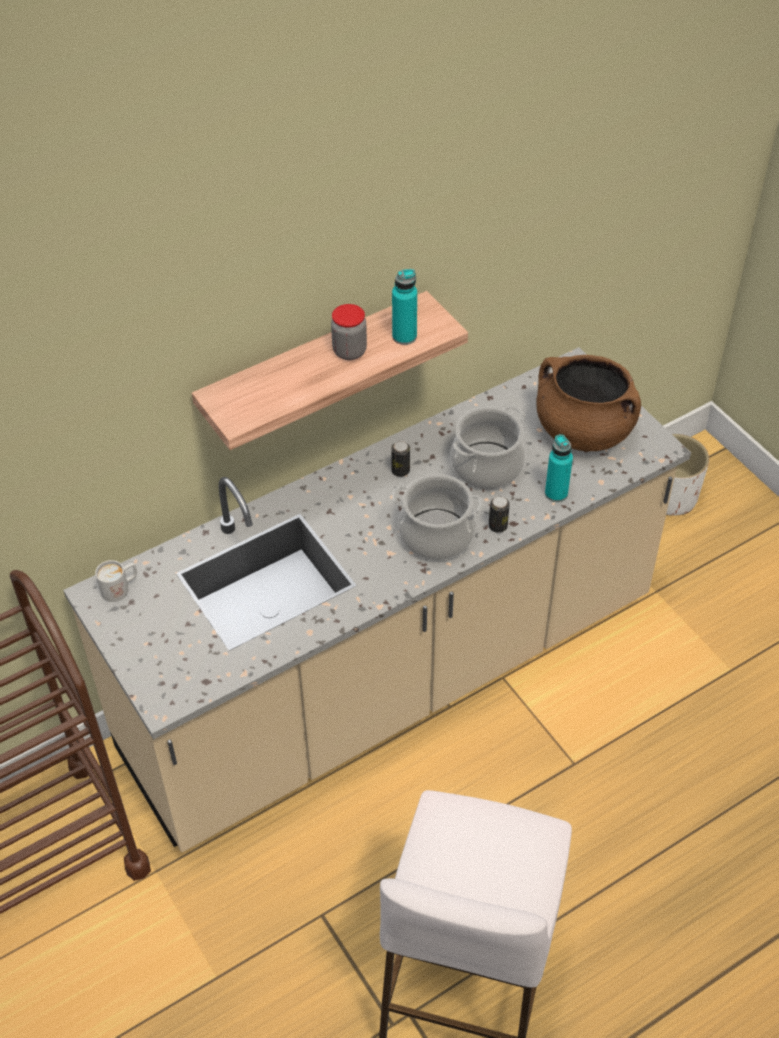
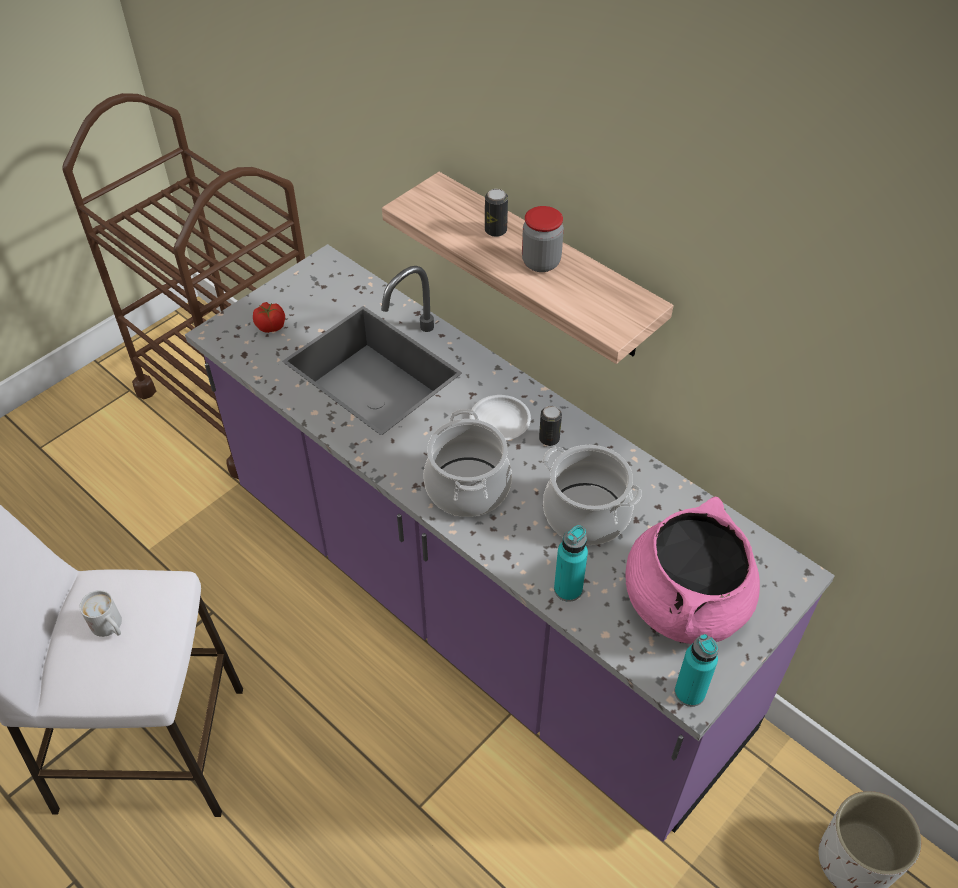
camera: 75 degrees right, 0 degrees up
(120, 588) = (337, 276): white mug -> white mug (110, 627)
(173, 654) = (270, 326): none -> tomato
(368, 499) = (499, 421): none -> white plate
(391, 678) = (479, 609): beige counter -> purple counter
(404, 336) = (584, 300): turquoise bottle -> turquoise bottle (689, 692)
(498, 526) = (498, 540): can -> can (495, 230)
(583, 430) = (685, 602): brown cooking pot -> pink cooking pot

